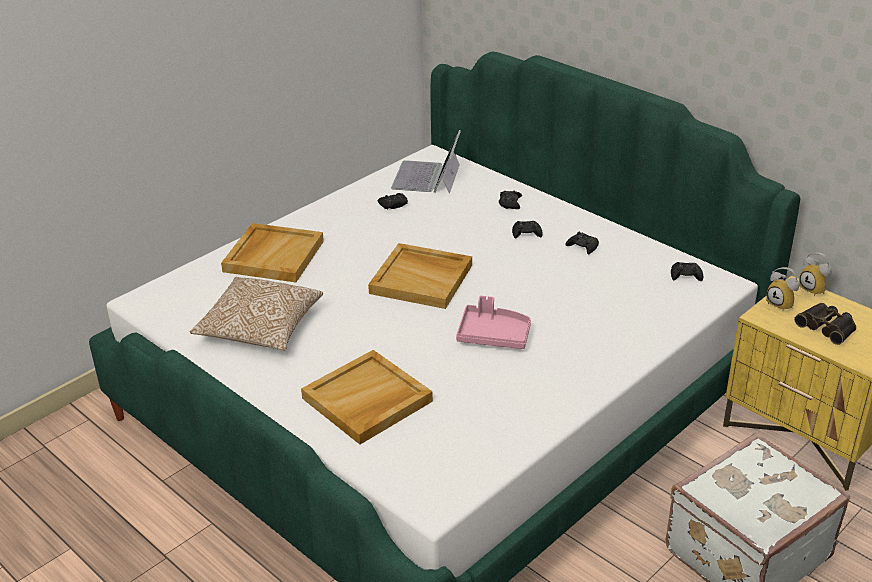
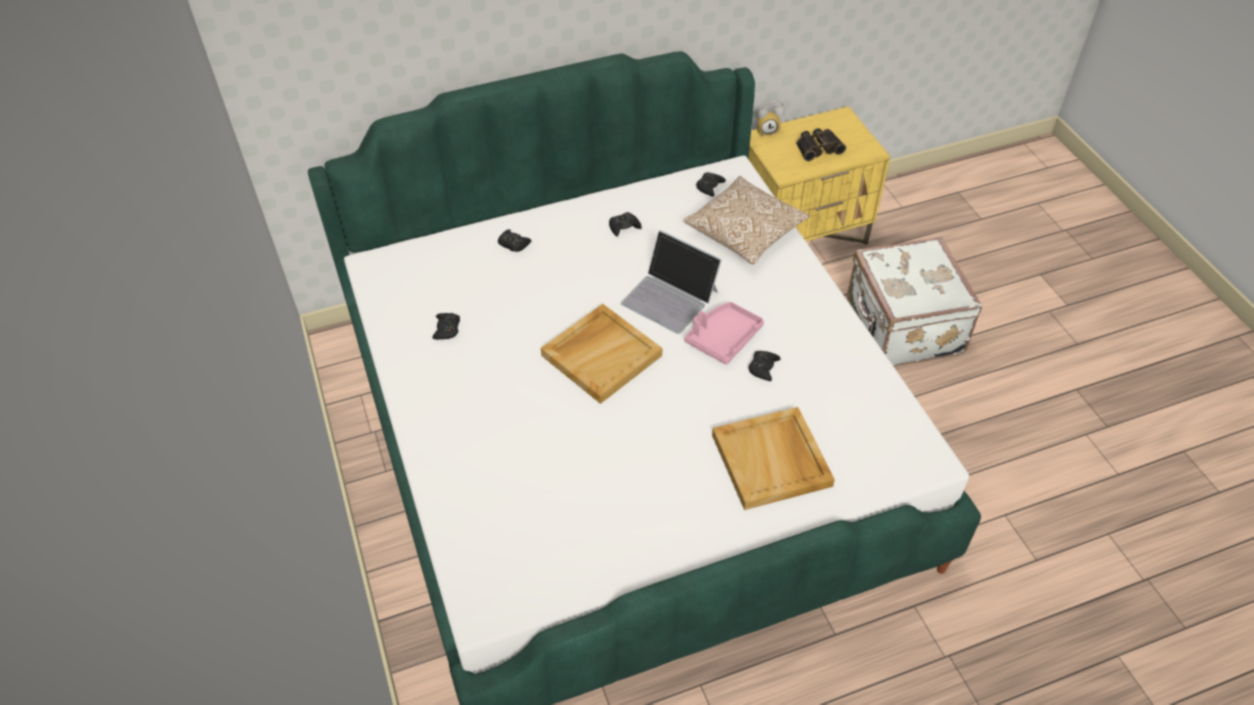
camera: 65 degrees left, 15 degrees up
(260, 329) = (608, 512): pillow -> pillow (744, 232)
(273, 255) = (473, 461): beige tray -> none
(427, 177) = (412, 284): laptop -> laptop (670, 297)
(526, 233) = (575, 254): black game controller -> black game controller (763, 368)
(782, 304) = (776, 155): alarm clock -> none

